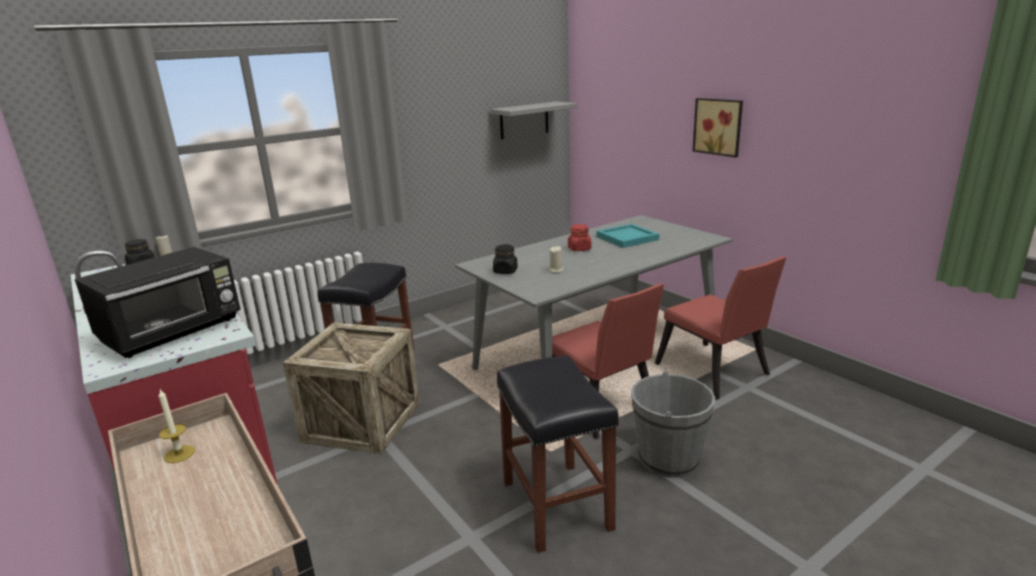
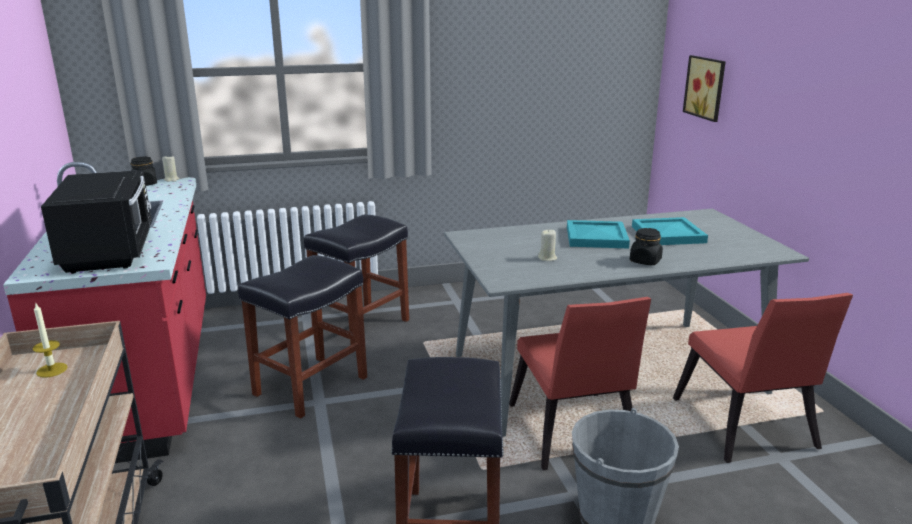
camera: 20 degrees right, 0 degrees up
(174, 332) = (111, 251): black microwave -> black microwave turned 75 degrees counterclockwise
(362, 422) = (311, 385): crate -> black stool
(505, 271) = (490, 249): black jar -> black jar (645, 261)
(524, 120) = (597, 74): grey shelf -> none
(579, 249) = (597, 237): red jar -> turquoise tray
(719, 126) = (821, 106): picture -> picture (706, 87)

